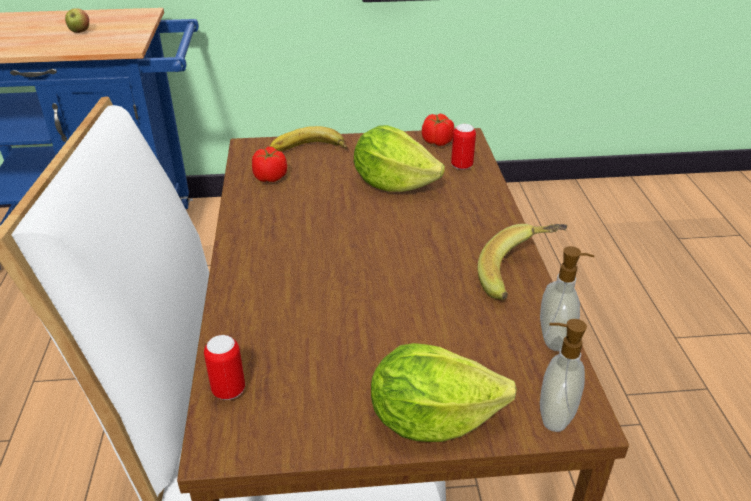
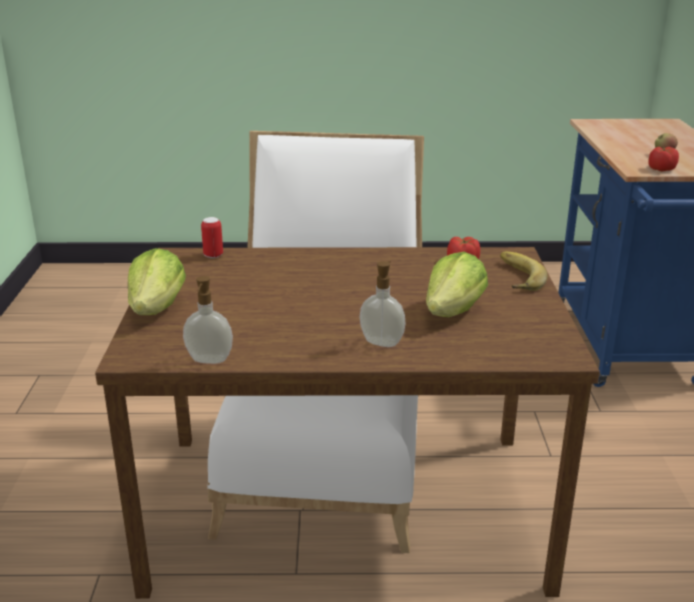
camera: 95 degrees right, 10 degrees down
(437, 142) = (550, 339): tomato -> tomato (661, 169)
(461, 166) = (495, 348): can -> none
(520, 276) = (293, 356): banana -> none
(553, 415) = (136, 348): soap dispenser -> soap dispenser (382, 342)

